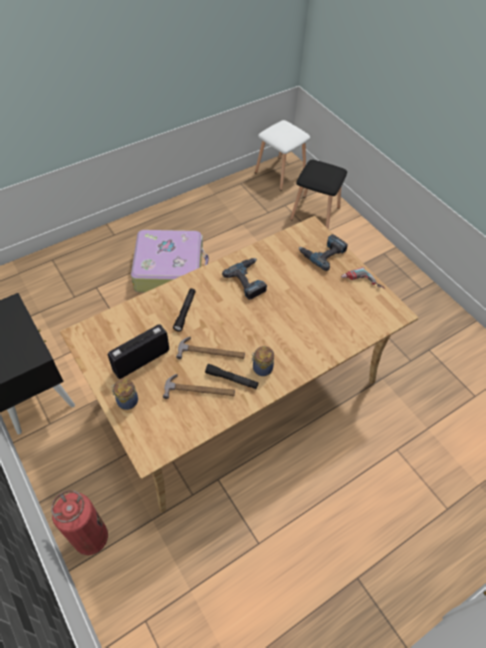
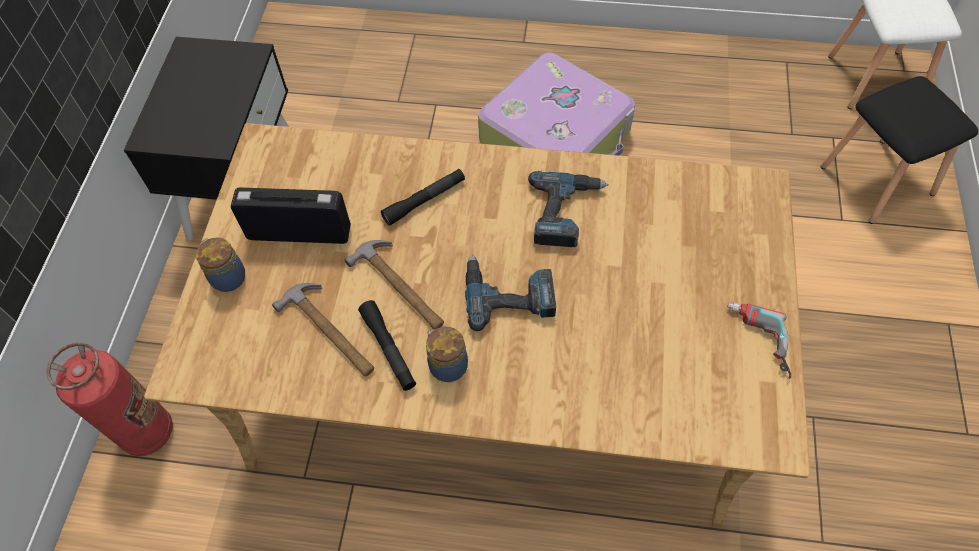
camera: 45 degrees right, 5 degrees up
(323, 253) = (737, 244): power drill -> power drill (508, 294)

